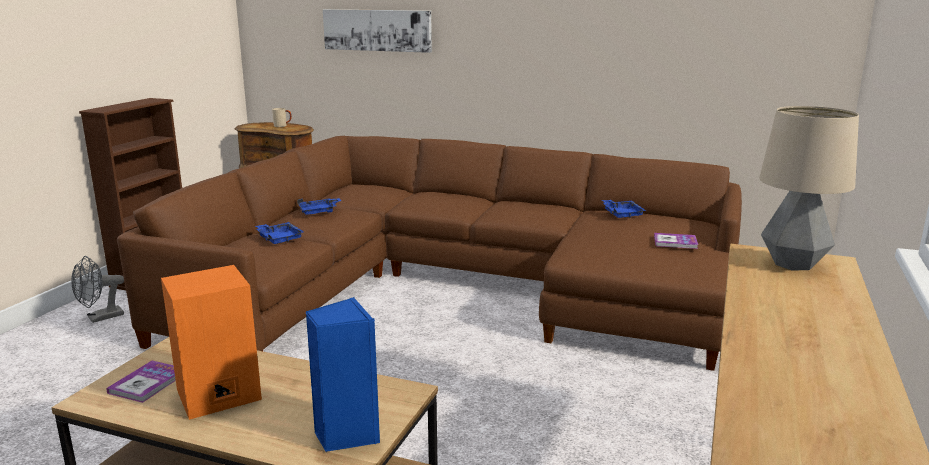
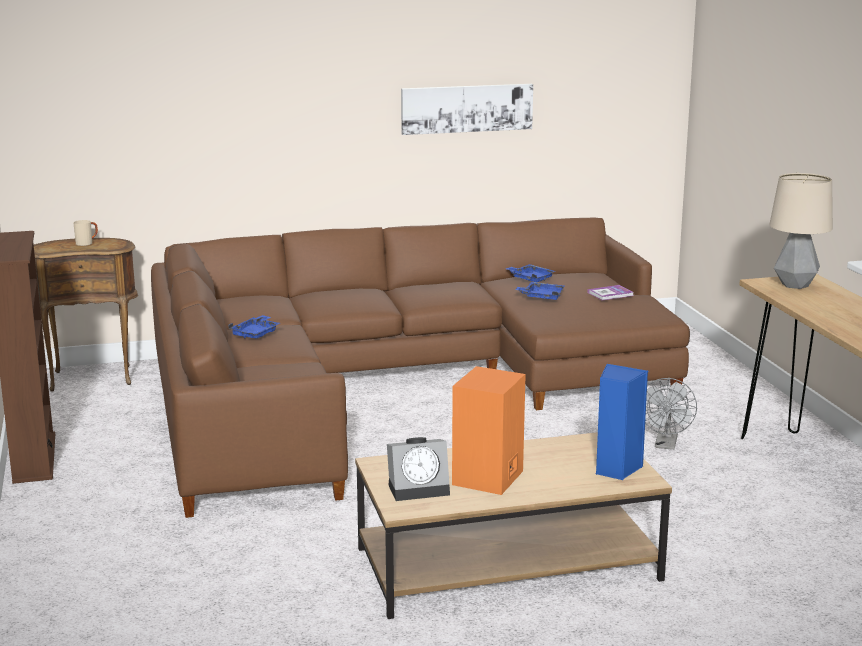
camera: 35 degrees left, 0 degrees up
(100, 318) = (76, 510): grey fan -> grey fan (666, 445)
(147, 383) = (420, 488): book -> alarm clock
(279, 238) = (276, 366): blue tray -> blue tray (542, 296)
(377, 30) = (203, 111): picture -> picture (466, 108)

